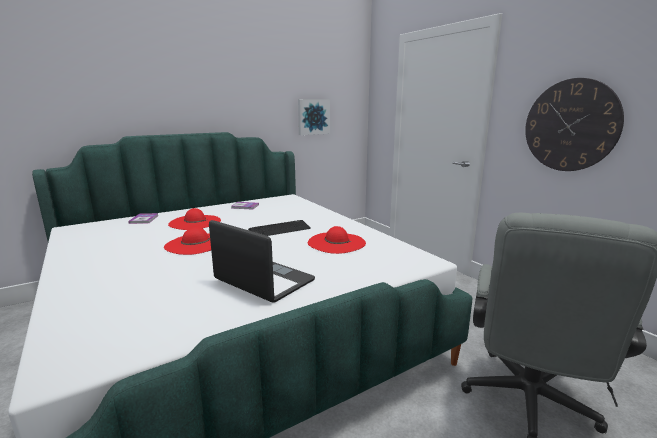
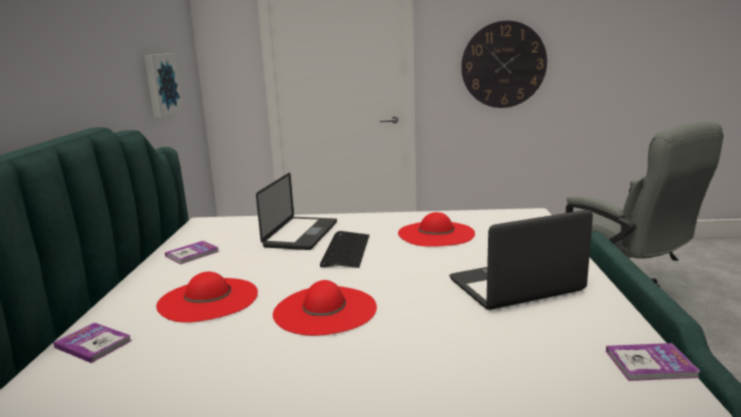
camera: 55 degrees left, 0 degrees up
(160, 343) = (650, 364): none -> book
(294, 216) = (301, 234): none -> laptop

